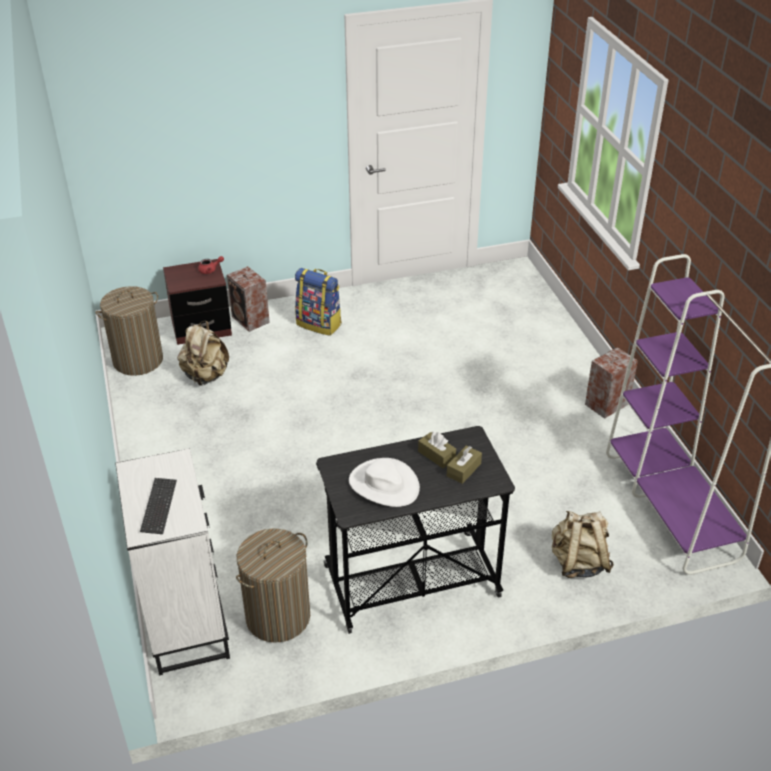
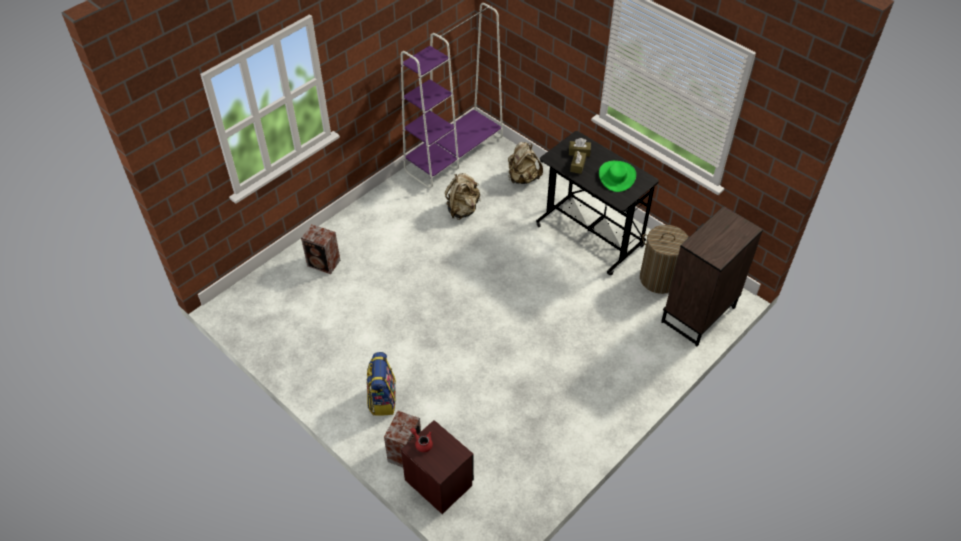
camera: 120 degrees left, 10 degrees up
(138, 360) = (510, 501): laundry basket -> none
(159, 506) = (729, 232): keyboard -> none
(186, 623) = (698, 315): white dresser -> brown dresser
(205, 376) = (496, 439): beige backpack -> beige backpack (462, 209)
(383, 485) = (617, 176): white hat -> green hat
(605, 404) = (377, 204): speaker -> speaker (324, 263)

